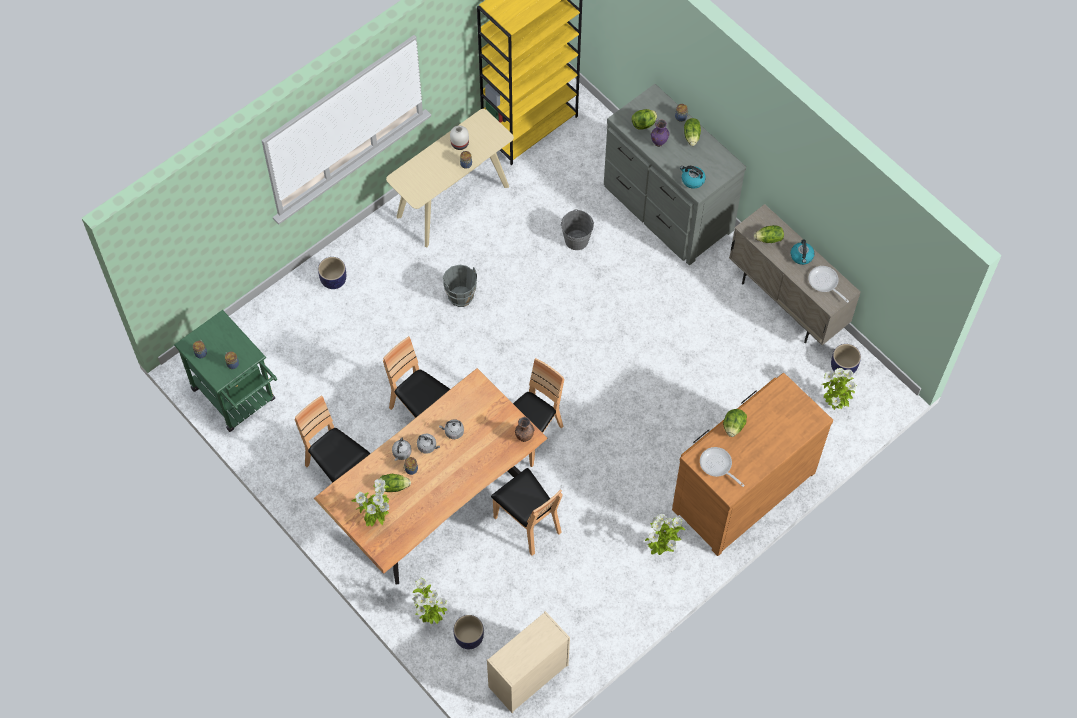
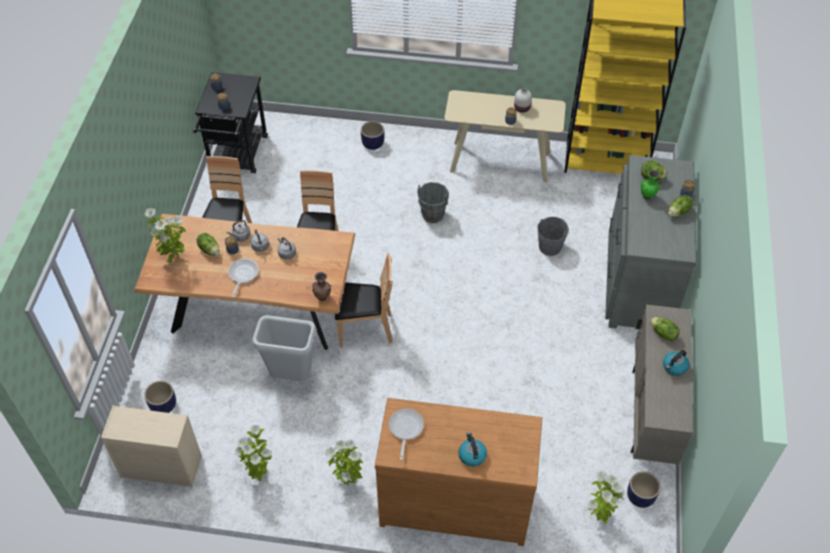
camera: 50 degrees right, 10 degrees down
(238, 399) = (237, 156): green cart -> black cart
(430, 617) = (161, 370): potted plant -> potted plant (259, 473)
(527, 523) = (291, 377): brown chair -> grey trash can
(658, 143) = (647, 196): purple vase -> green vase
(692, 180) = (642, 237): kettle -> kettle (472, 455)
(733, 426) = (453, 415): lettuce -> none
(825, 283) = (670, 400): frying pan -> frying pan (242, 275)

